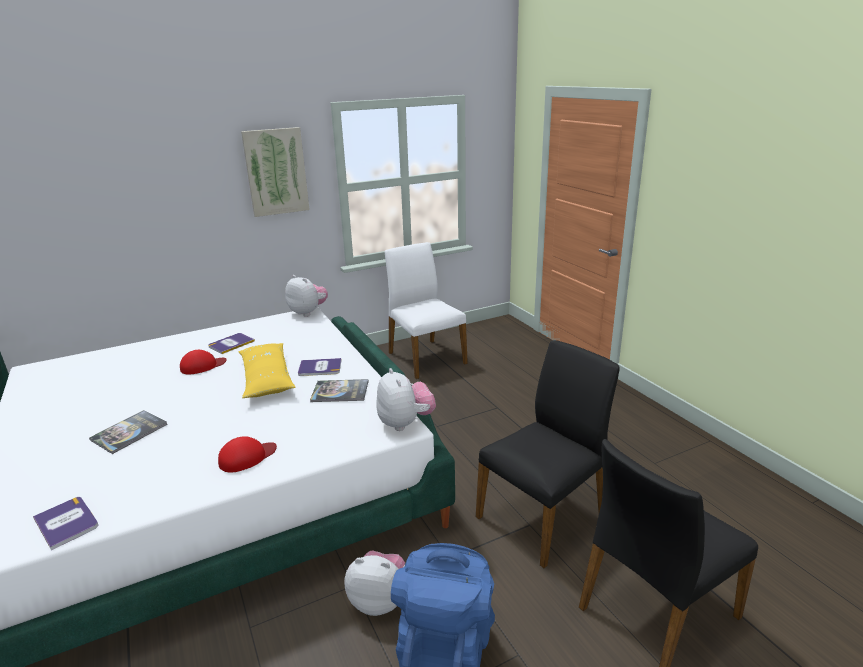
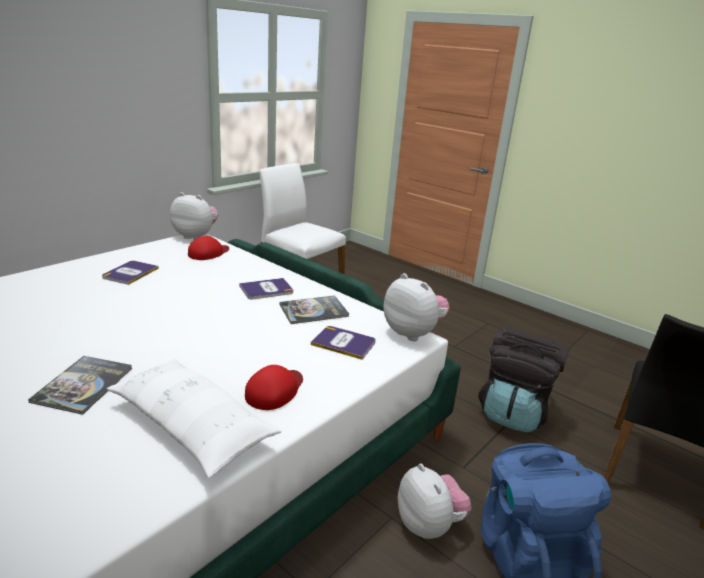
camera: 25 degrees left, 0 degrees up
(66, 523) = (95, 513): book -> book (344, 343)
(167, 475) = (190, 426): none -> white pillow
(202, 366) = (115, 299): red cap -> red cap (208, 253)
(266, 379) = (214, 306): yellow pillow -> none
(276, 172) = (146, 70): picture -> none
(379, 600) = (429, 525): plush toy -> plush toy turned 75 degrees clockwise
(543, 516) = (513, 412): black chair -> black backpack

